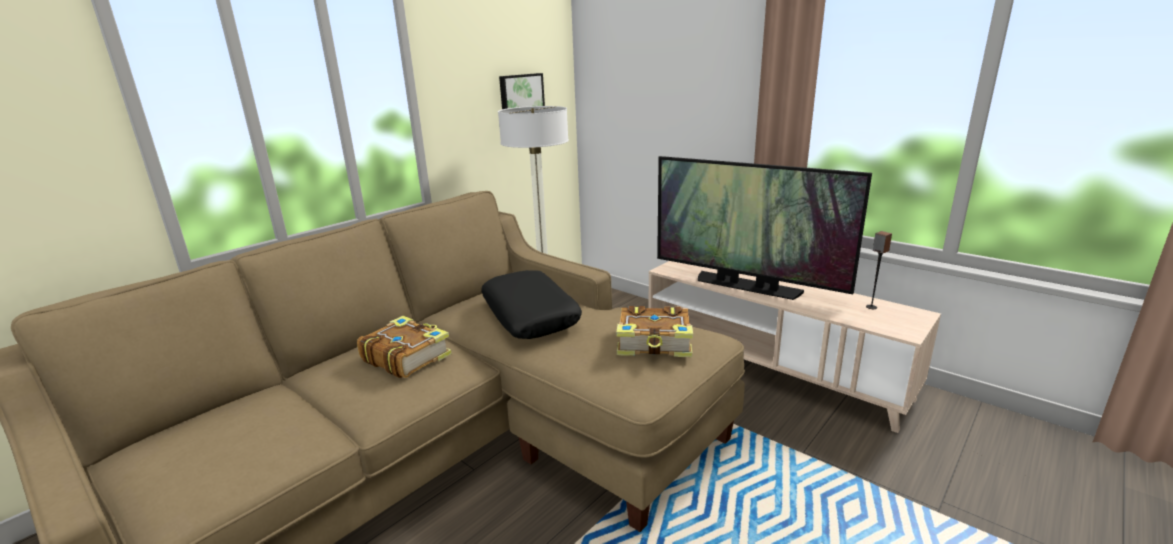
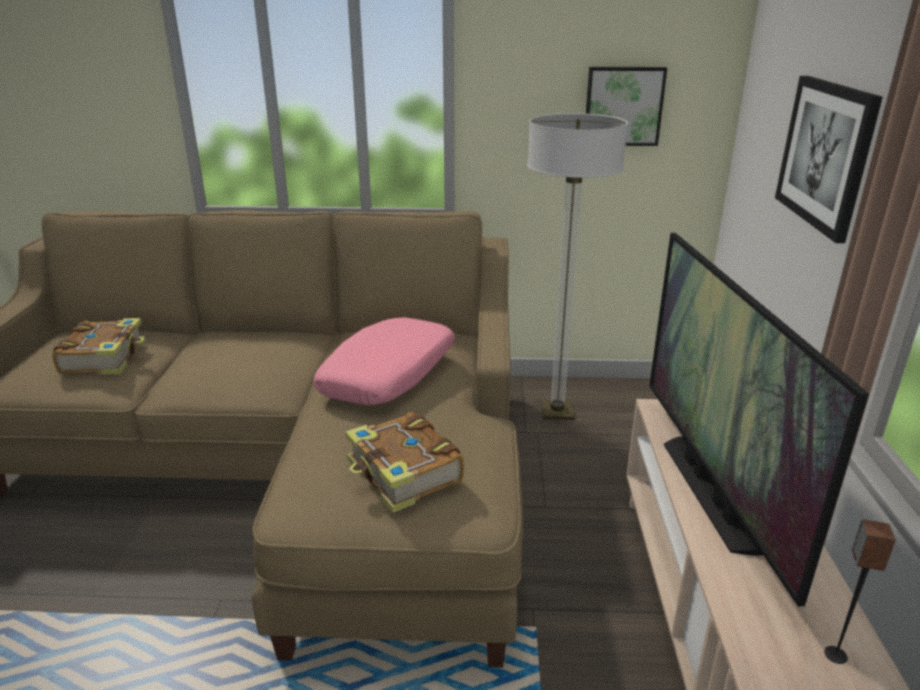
camera: 50 degrees right, 5 degrees up
(406, 357) = (257, 358): book -> book (105, 358)
(530, 315) = (389, 375): black pillow -> pink pillow
(690, 102) = (825, 154): none -> picture

